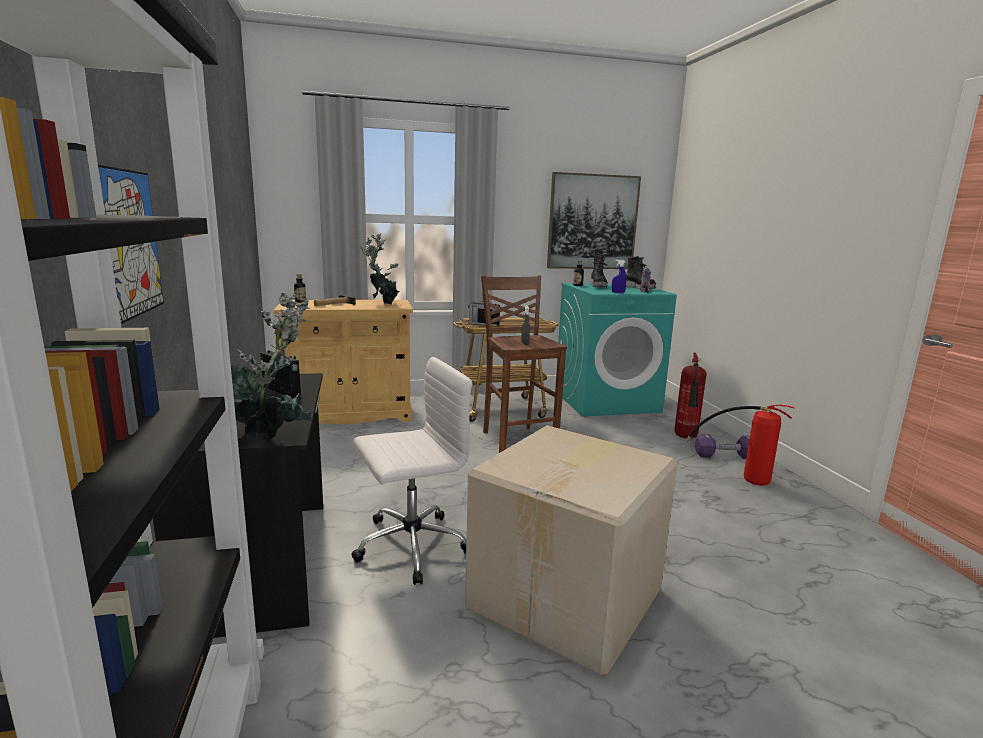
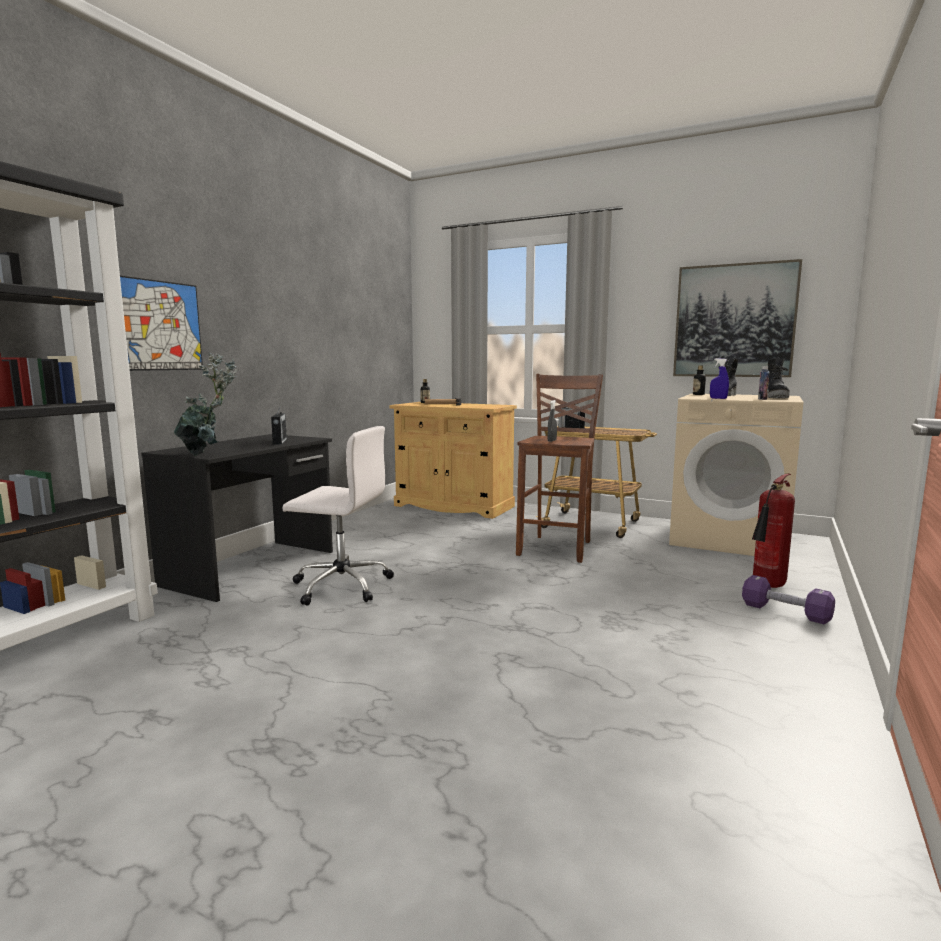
camera: 40 degrees right, 5 degrees down
(383, 304) = (482, 406): potted plant -> none
(568, 598) = (380, 647): cardboard box -> none
(606, 401) = (730, 539): turquoise washing machine -> beige washing machine
(741, 476) = (765, 632): fire extinguisher -> none

